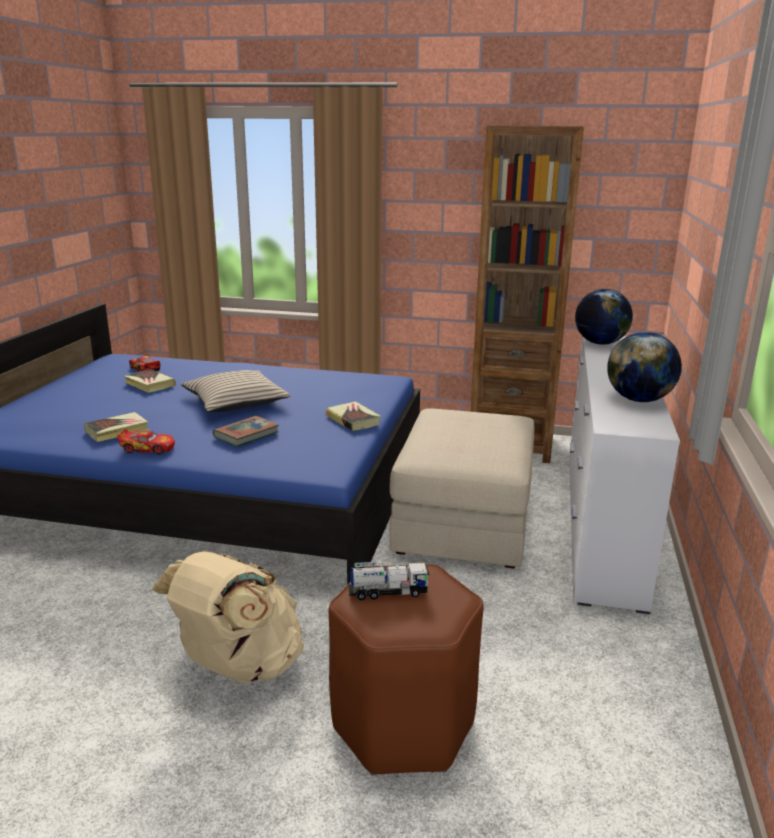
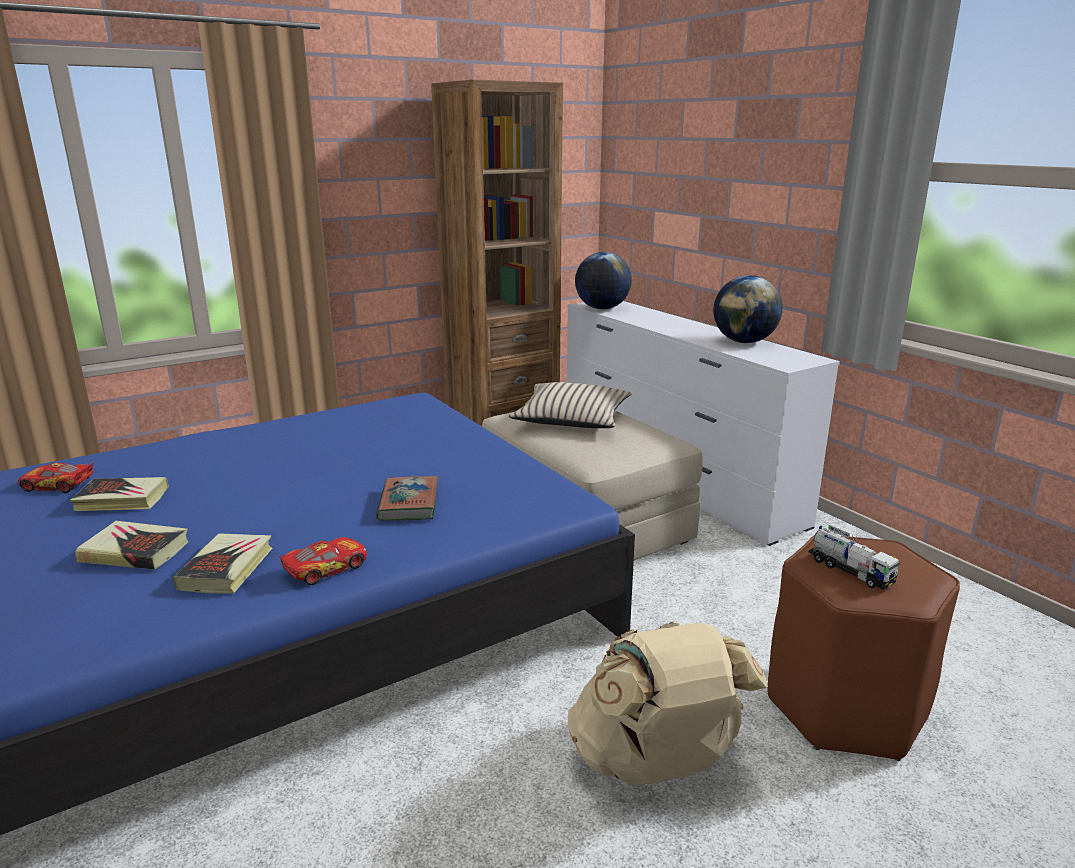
camera: 45 degrees left, 0 degrees up
(235, 402) = (302, 477): beige pillow -> beige pillow (572, 418)
(353, 420) = (478, 447): book -> book (135, 552)
(388, 592) = (850, 571): toy truck -> toy truck turned 105 degrees clockwise

